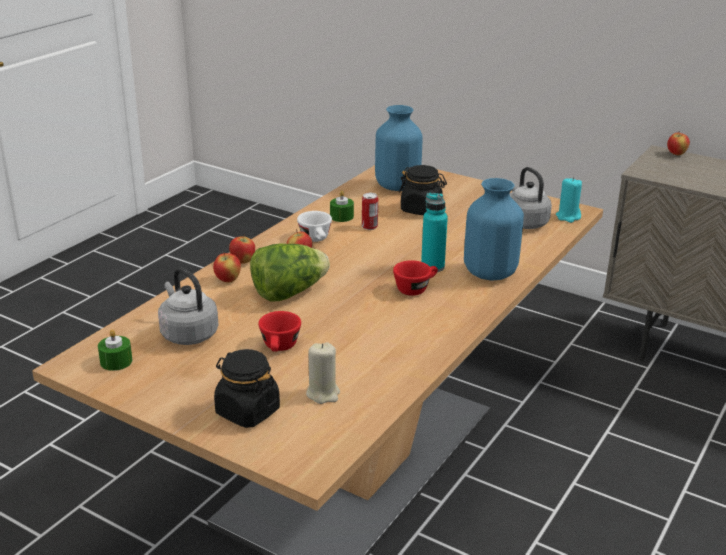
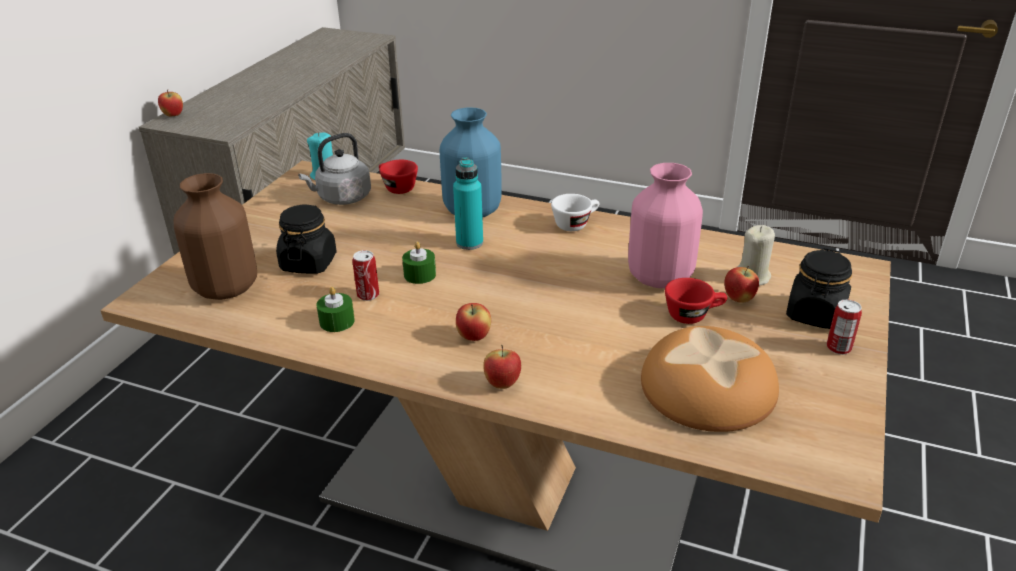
camera: 100 degrees left, 5 degrees up
(116, 361) = (806, 433): green candle -> green candle (420, 274)
(187, 333) = (708, 389): grey kettle -> bread
(195, 408) = (838, 348): none -> can
(228, 280) = (560, 386): apple -> apple (738, 299)
(288, 293) = (571, 330): lettuce -> none
(317, 240) = (416, 331): white cup -> white cup (575, 224)
(345, 343) = (659, 277): none -> pink vase
(396, 186) = (226, 289): blue vase -> brown vase
(415, 288) = (524, 248): red cup -> red cup (396, 187)

